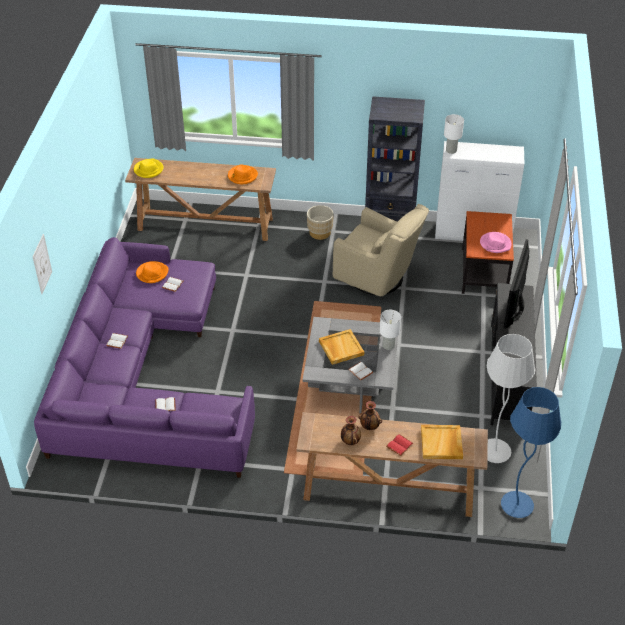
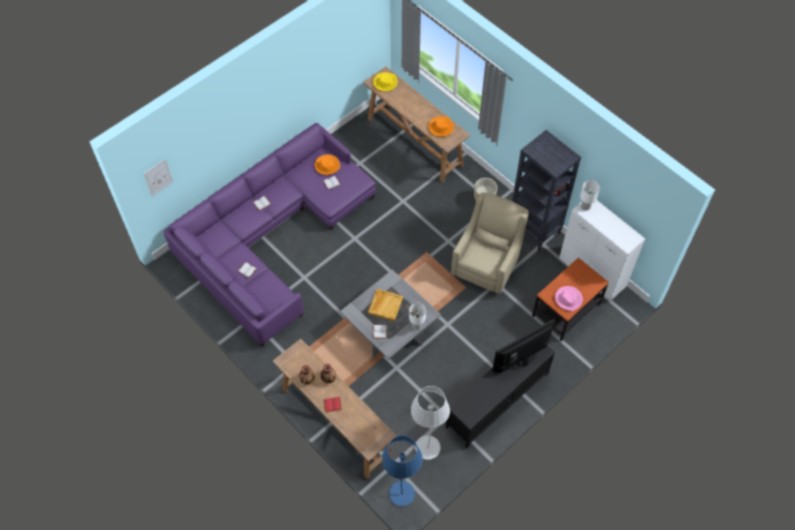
camera: 40 degrees right, 15 degrees up
(42, 264) = (211, 134): picture -> picture (158, 177)
(378, 278) = (487, 263): beige armchair -> beige armchair turned 135 degrees counterclockwise
(441, 443) = (358, 423): beige tray -> none

